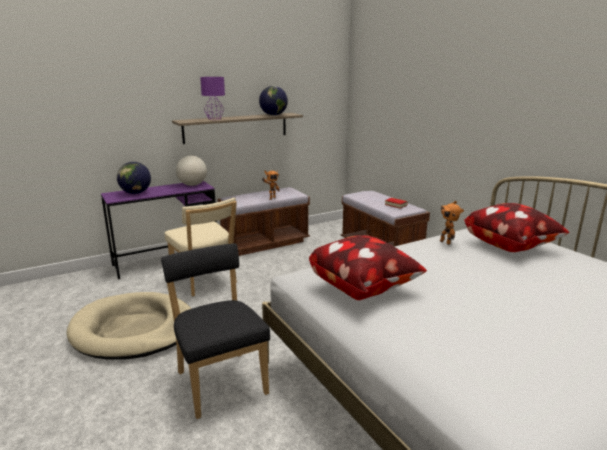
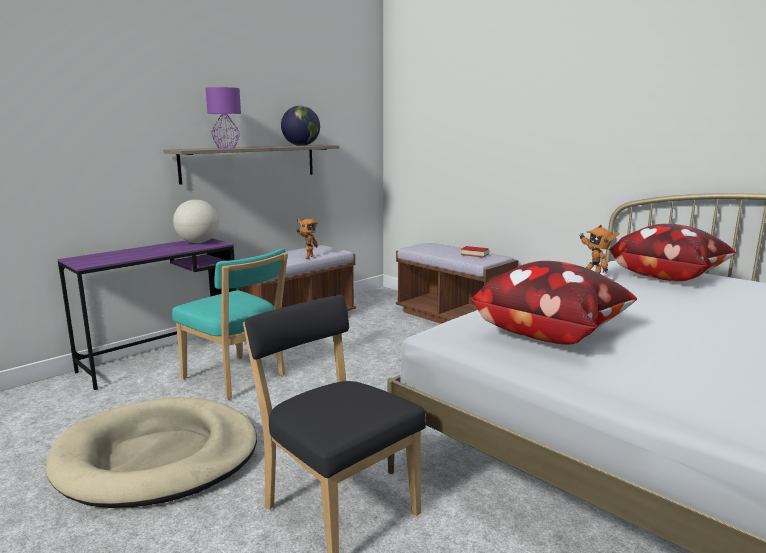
camera: 15 degrees left, 5 degrees down
(135, 193) = (116, 255): globe -> none
(205, 282) = (237, 378): beige chair -> turquoise chair

